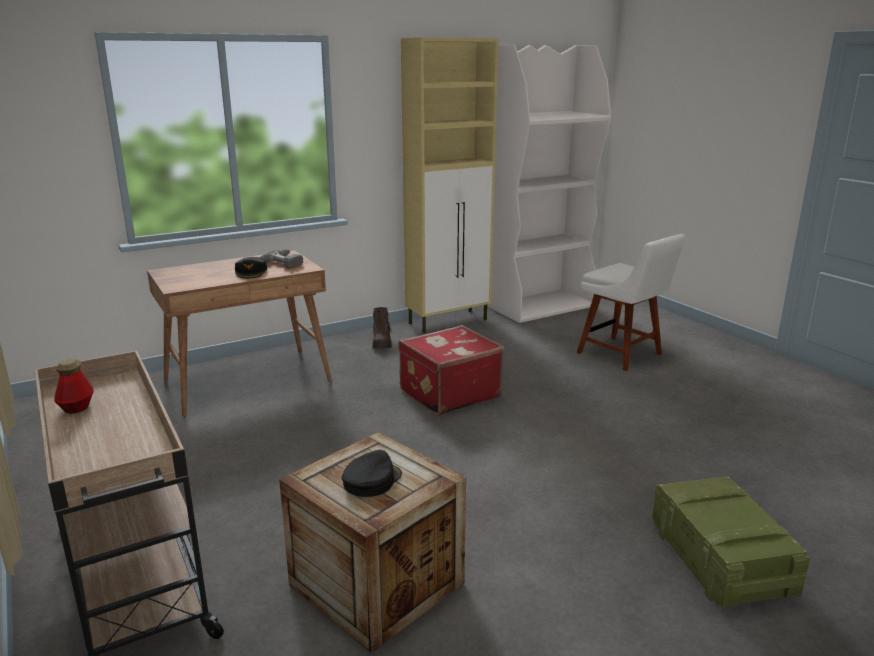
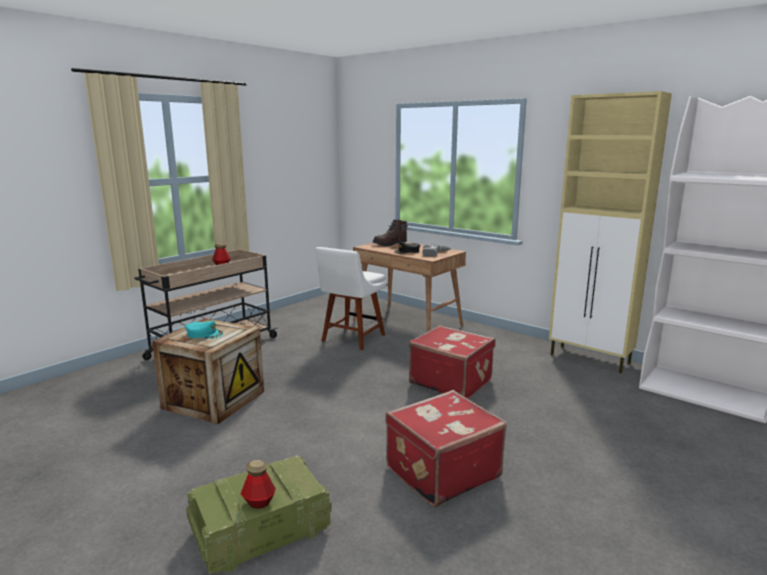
camera: 70 degrees right, 5 degrees down
(371, 480) = (204, 334): black cap -> turquoise cap
(382, 343) = (510, 344): brown boot -> brown boot (390, 244)
(623, 355) = (641, 454): white chair -> white chair (351, 339)
(628, 439) = (441, 471): none -> red suitcase
(750, 516) = (259, 502): none -> bottle

